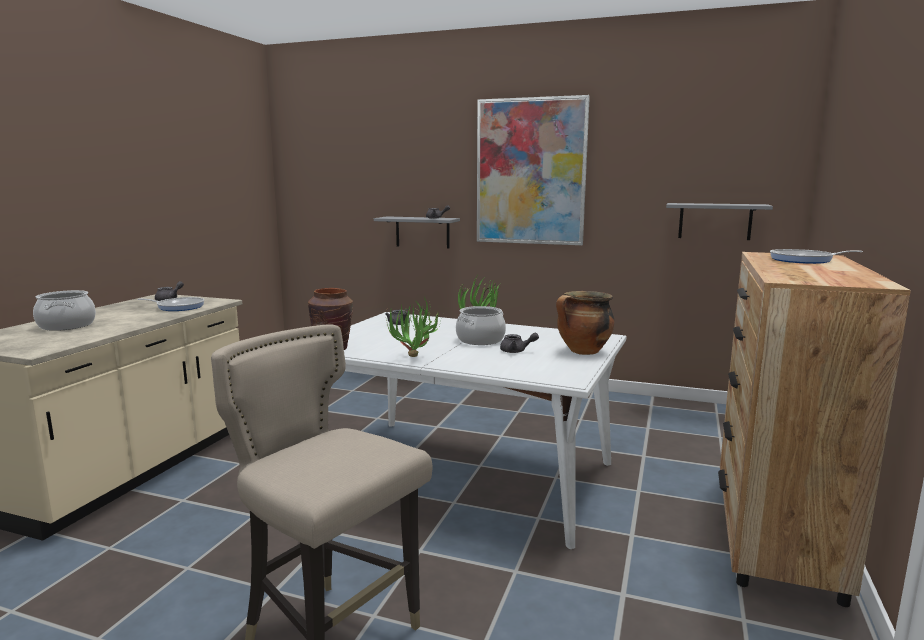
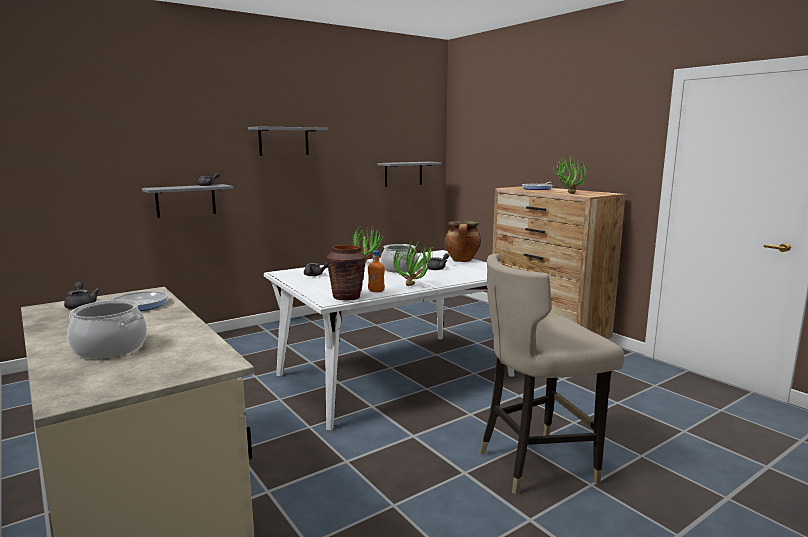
camera: 55 degrees left, 0 degrees up
(370, 352) = (376, 291): none -> orange bottle
(530, 172) = (283, 141): picture -> grey shelf
(783, 272) = (567, 193): none -> potted plant

